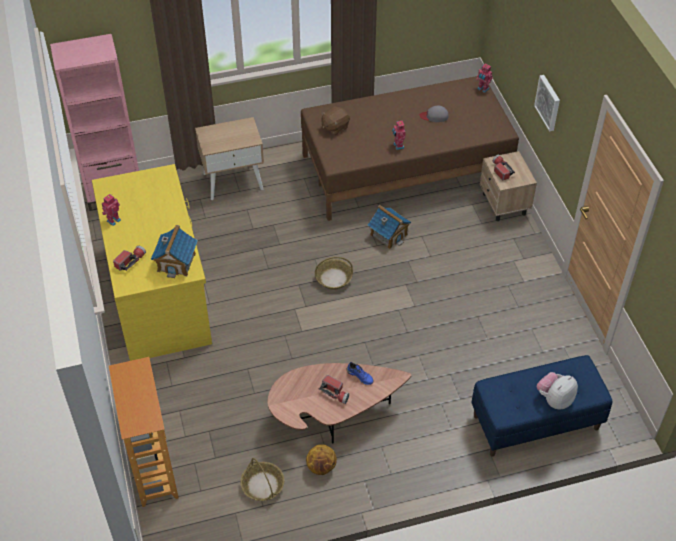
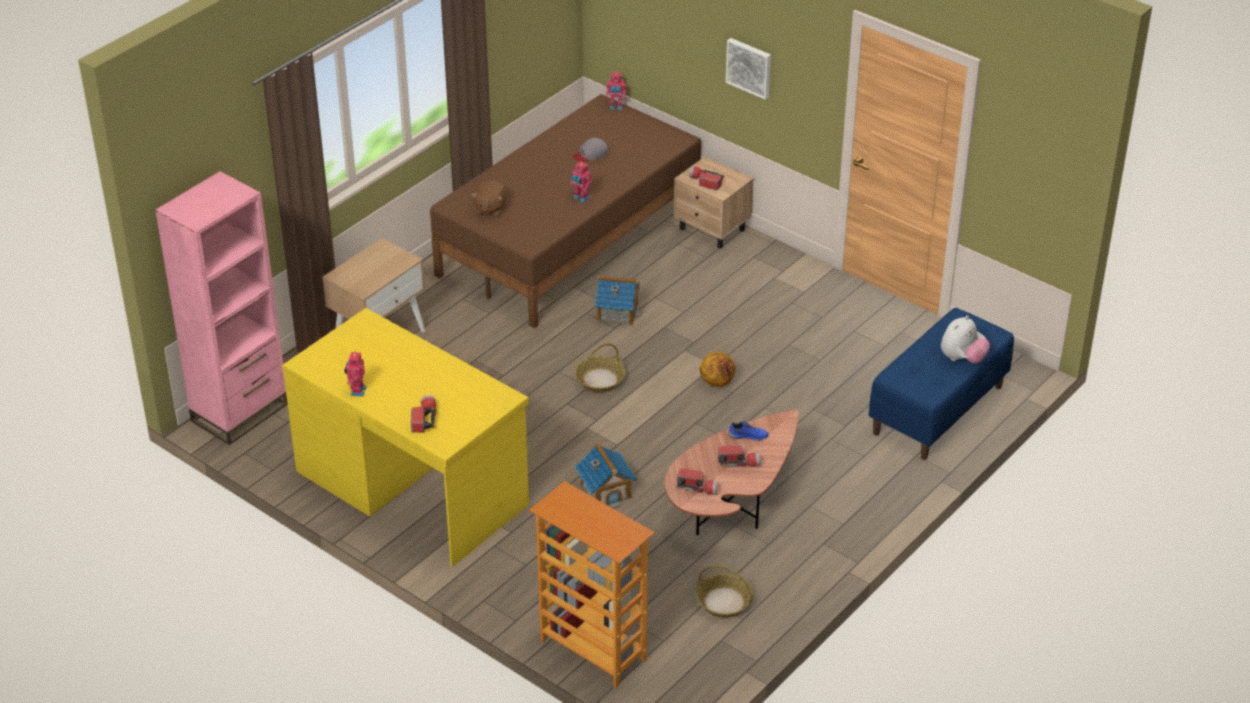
camera: 35 degrees left, 10 degrees down
(176, 262) = (479, 396): toy house -> toy house (606, 490)
(292, 397) = (697, 488): none -> flashlight
(321, 467) = (768, 555): basketball -> basketball (718, 382)
(554, 399) = (962, 359): plush toy -> plush toy turned 150 degrees counterclockwise

